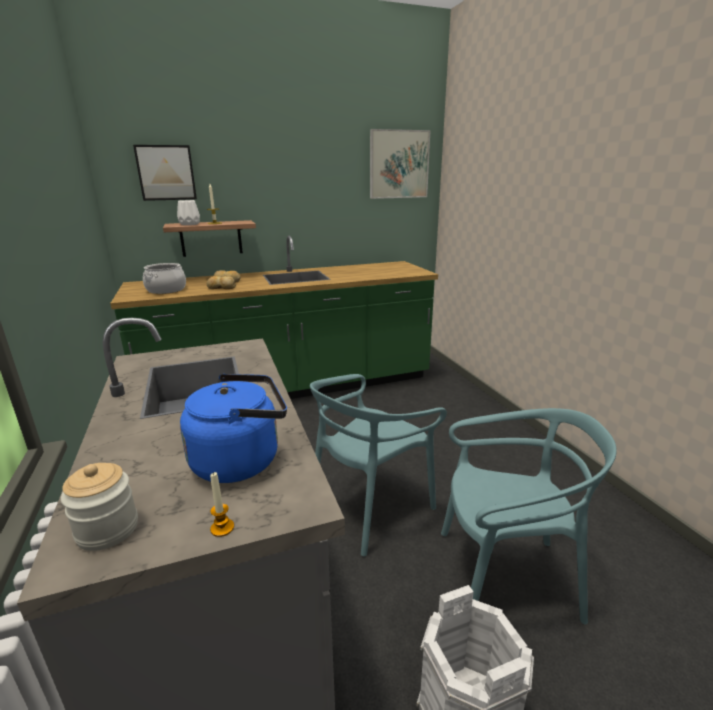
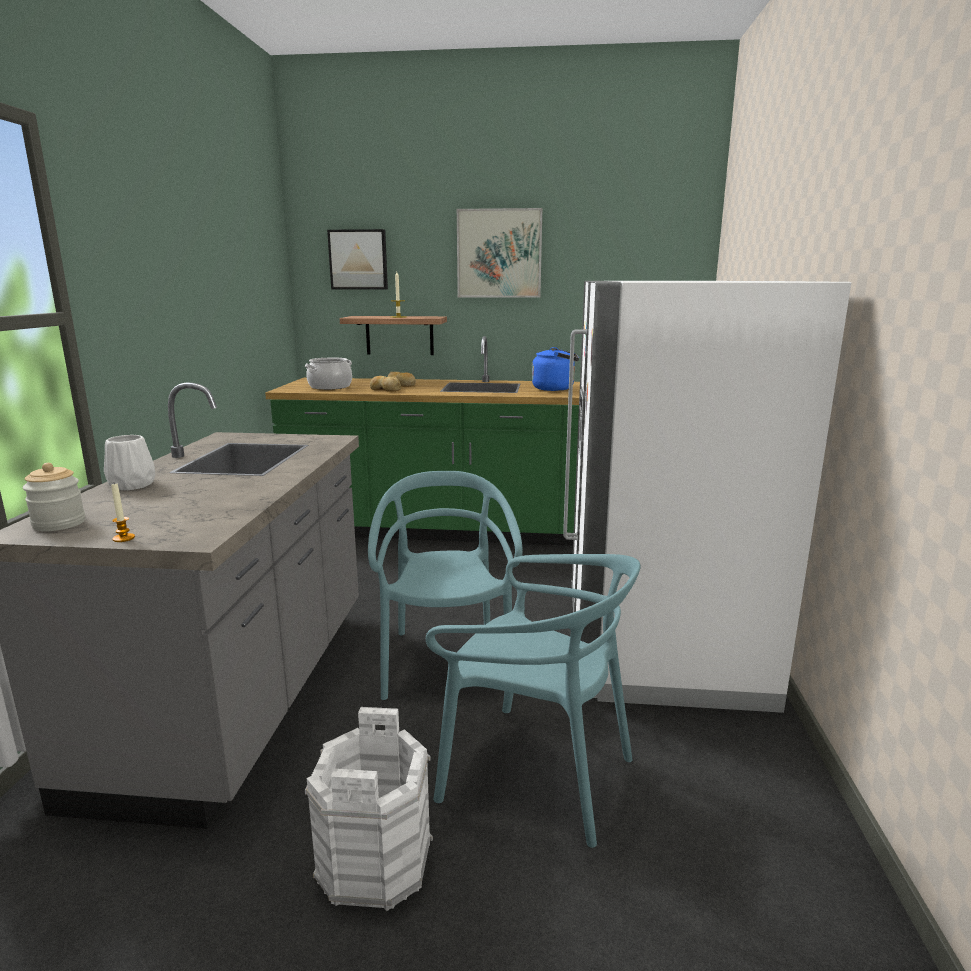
camera: 25 degrees right, 5 degrees down
(189, 224) = (371, 317): white vase -> white vase (132, 485)
(241, 460) = (197, 508): blue kettle -> blue kettle (555, 389)
(369, 507) = (446, 663): turquoise chair -> turquoise chair turned 105 degrees clockwise
(399, 164) = (650, 250): picture -> picture (499, 253)
(490, 449) = (660, 646): none -> white fridge

